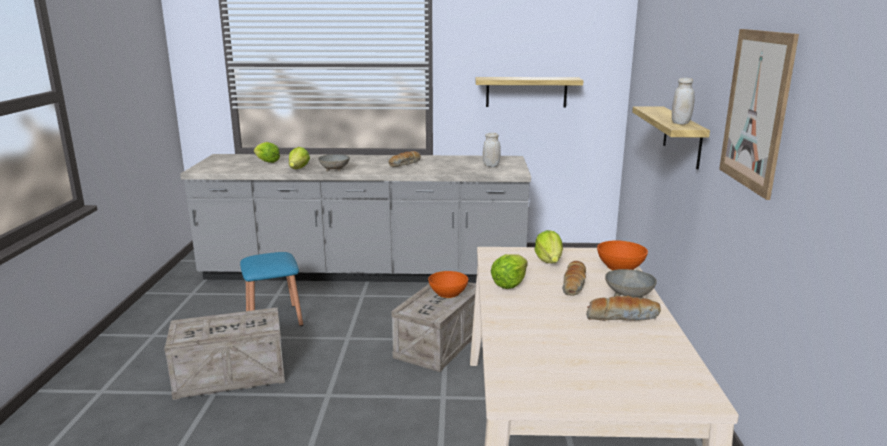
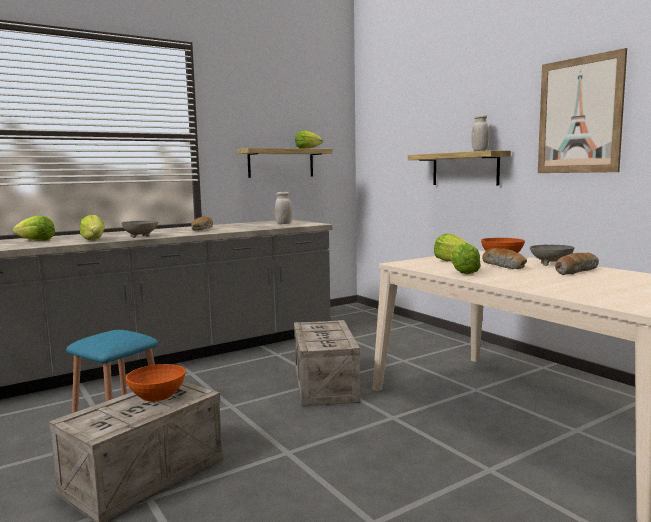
camera: 35 degrees left, 10 degrees down
(448, 293) = (325, 330): orange bowl -> orange bowl (157, 395)
(555, 78) = (307, 148): none -> lettuce

